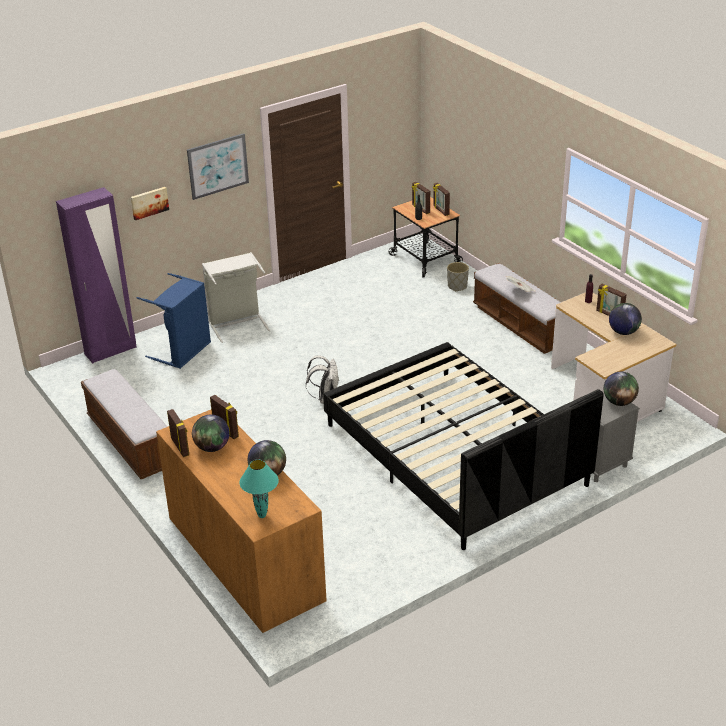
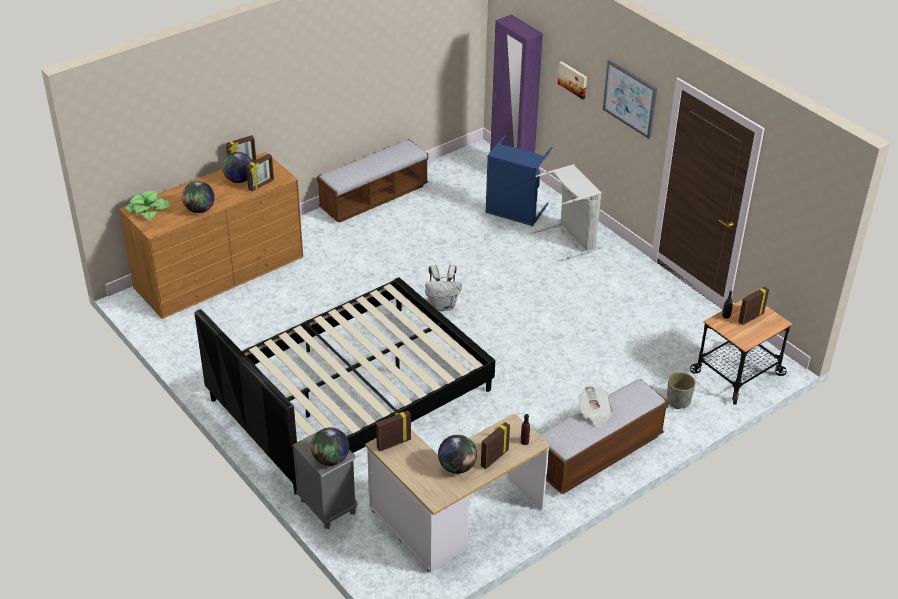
camera: 85 degrees right, 5 degrees up
(262, 515) = (148, 210): turquoise table lamp -> potted plant
(440, 210) = (751, 334): picture frame -> picture frame (393, 443)

